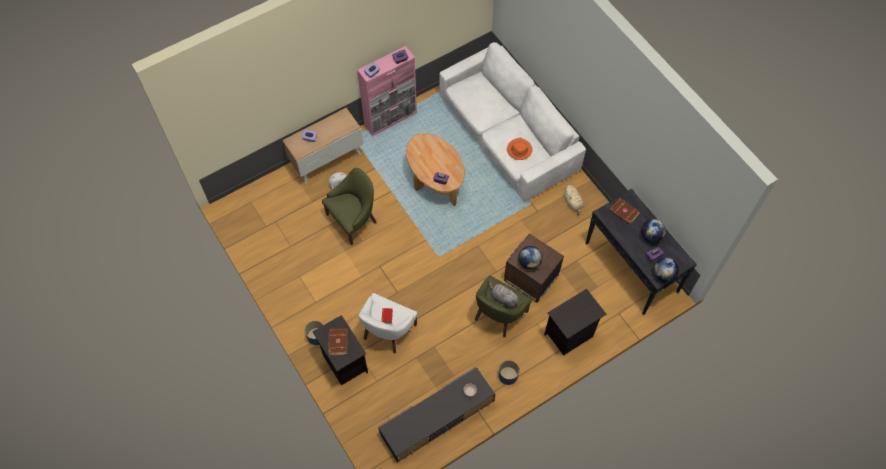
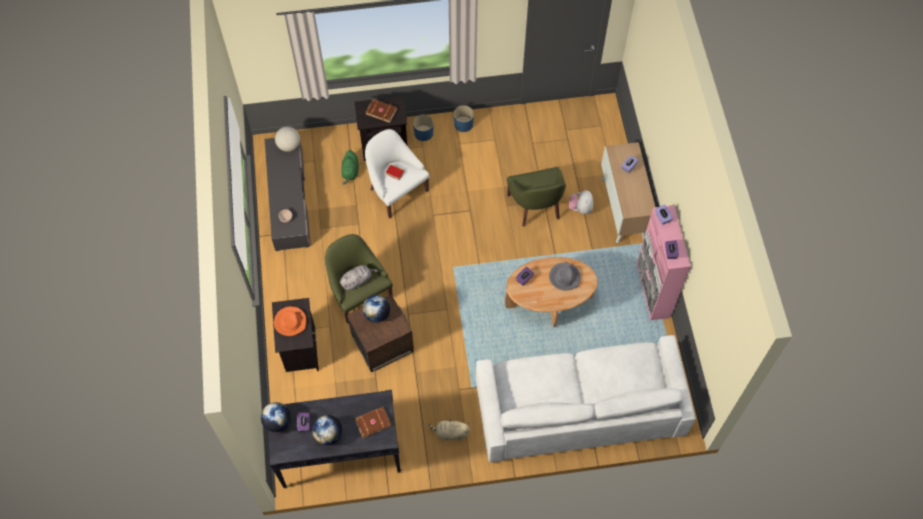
camera: 115 degrees right, 0 degrees up
(385, 378) = (350, 172): none -> green plush toy
(394, 429) = (289, 146): none -> globe
(426, 155) = (564, 277): none -> grey hat
(508, 375) = (292, 274): blue planter -> blue planter (463, 124)
(519, 150) = (529, 379): orange hat -> orange hat (290, 322)

